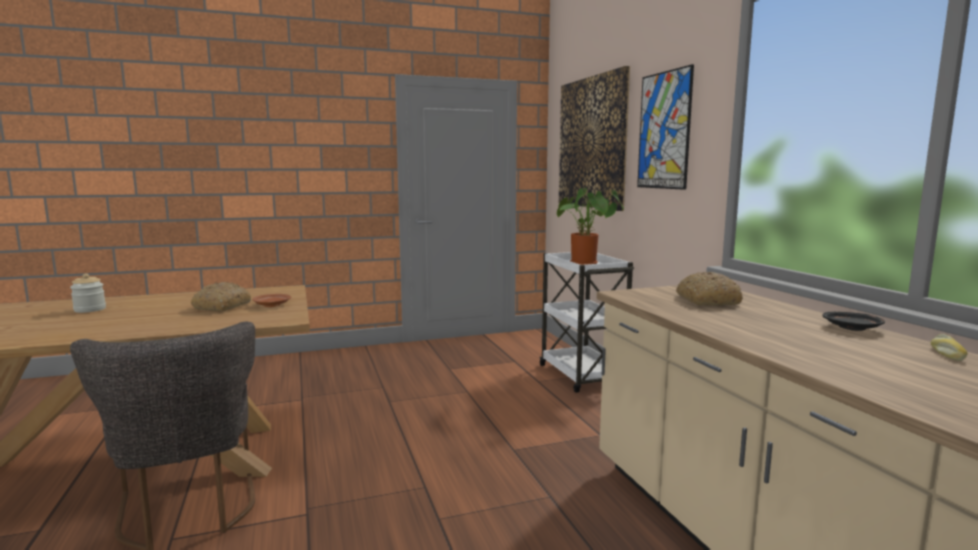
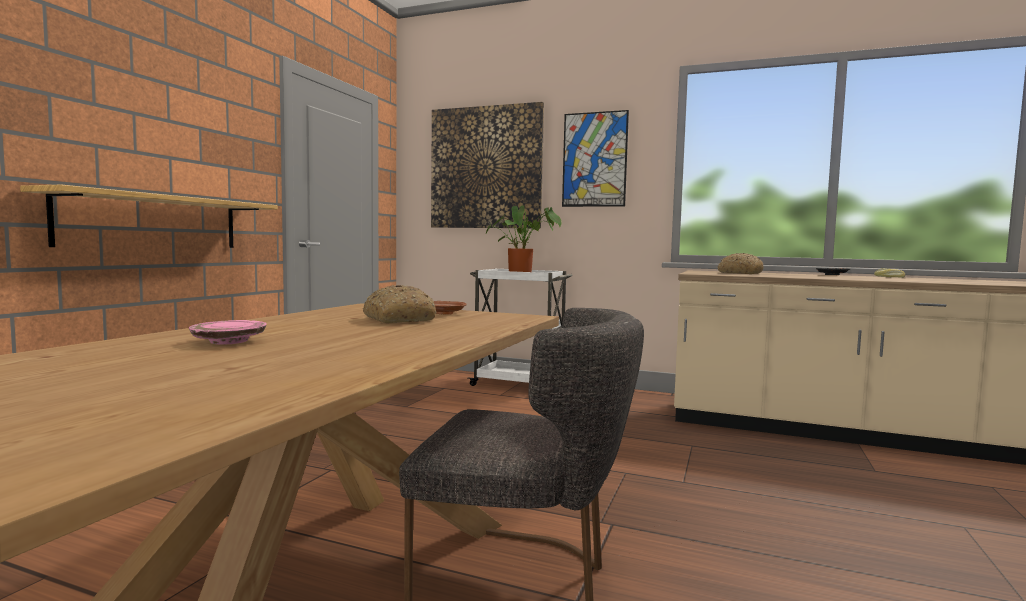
camera: 50 degrees left, 5 degrees down
(90, 309) = (229, 341): jar -> pink plate
(283, 213) = (153, 222): none -> shelf

